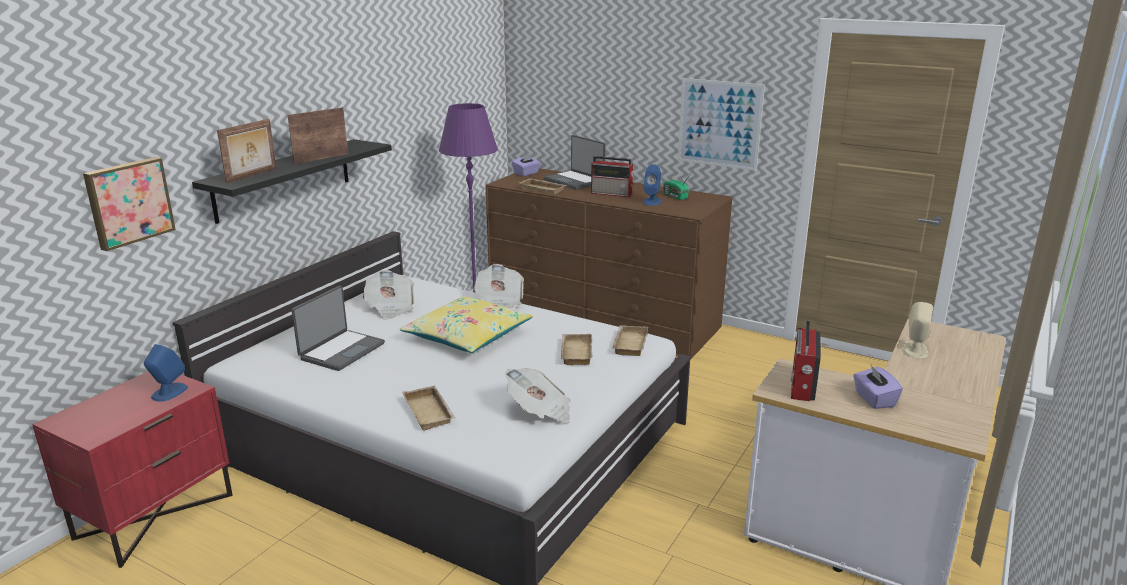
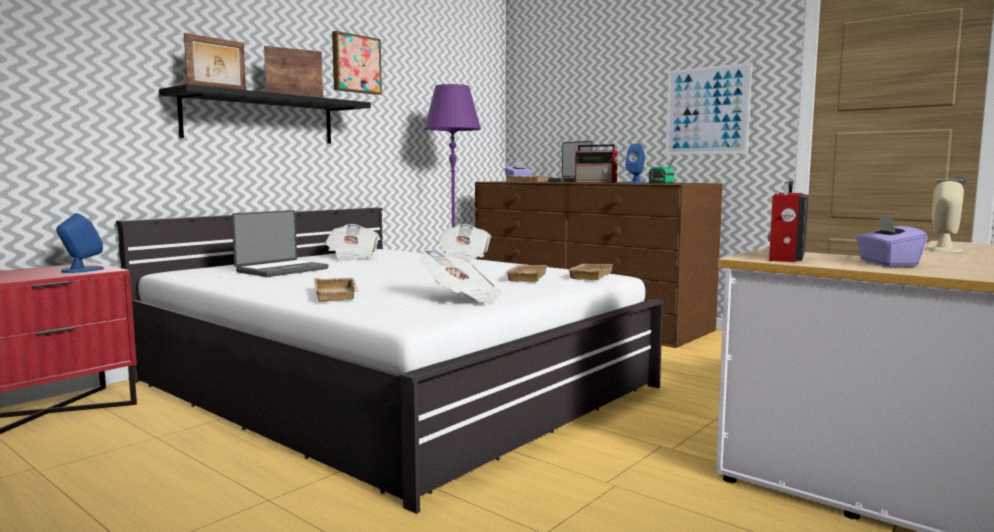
camera: 10 degrees right, 15 degrees down
(128, 202) = (85, 86): picture -> picture (355, 64)
(467, 336) = (416, 268): yellow pillow -> none

